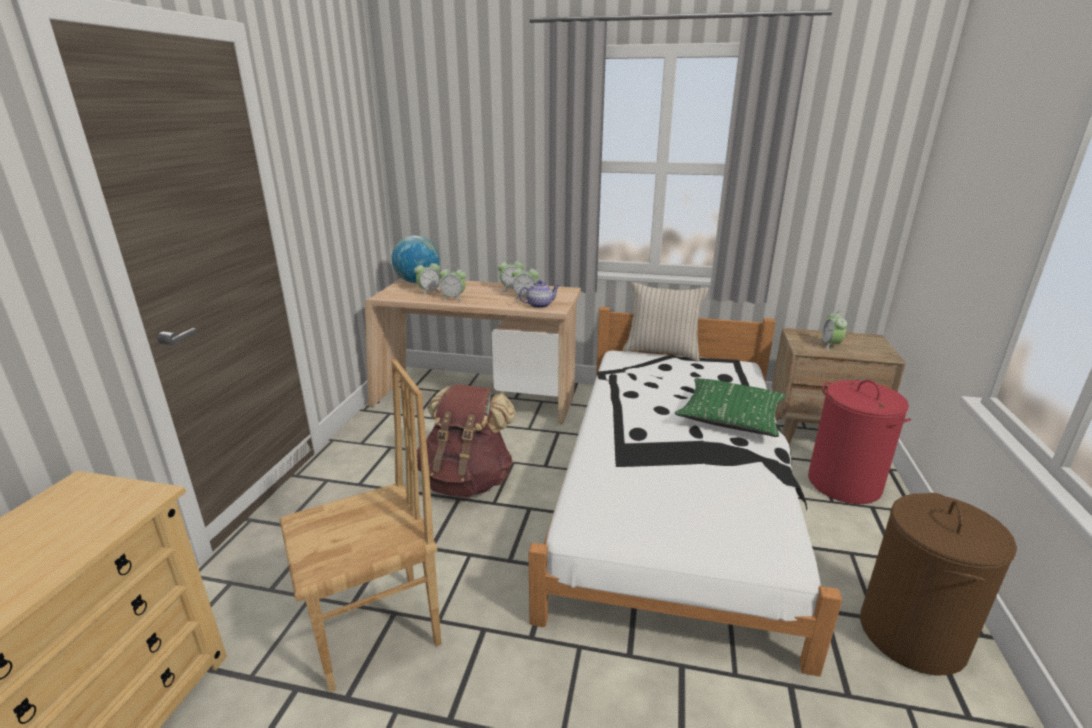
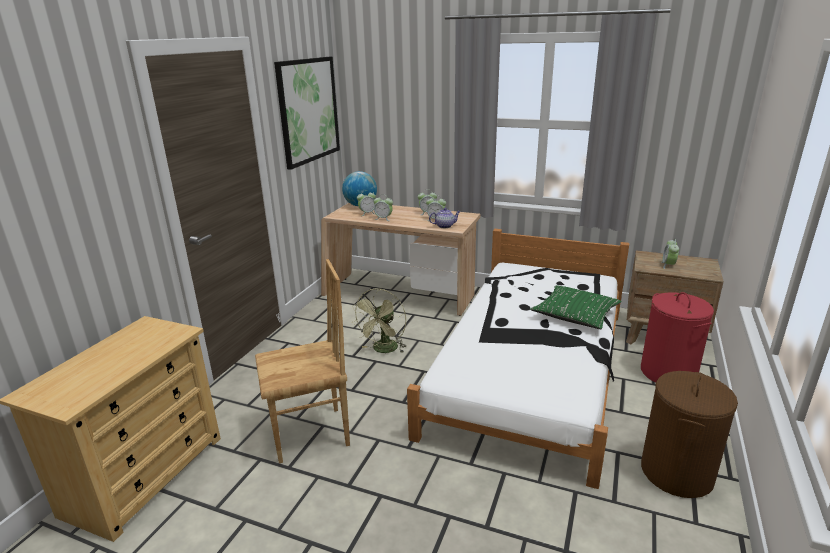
camera: 10 degrees right, 0 degrees up
(340, 148) = (308, 110): none -> picture
(467, 481) = (383, 350): brown backpack -> green fan
(662, 352) = (540, 265): beige pillow -> none

